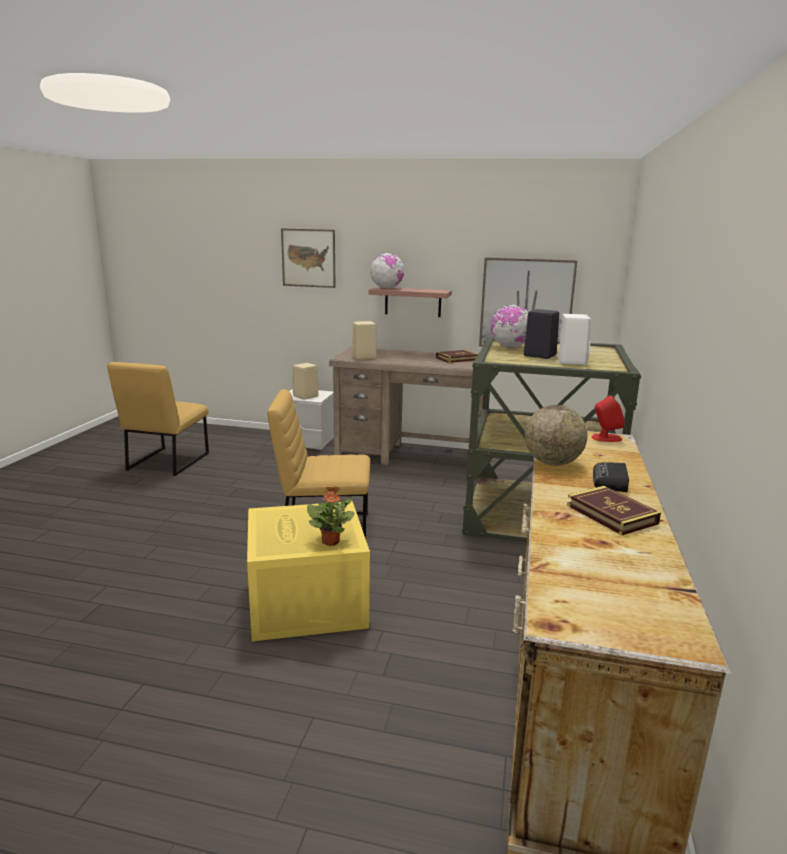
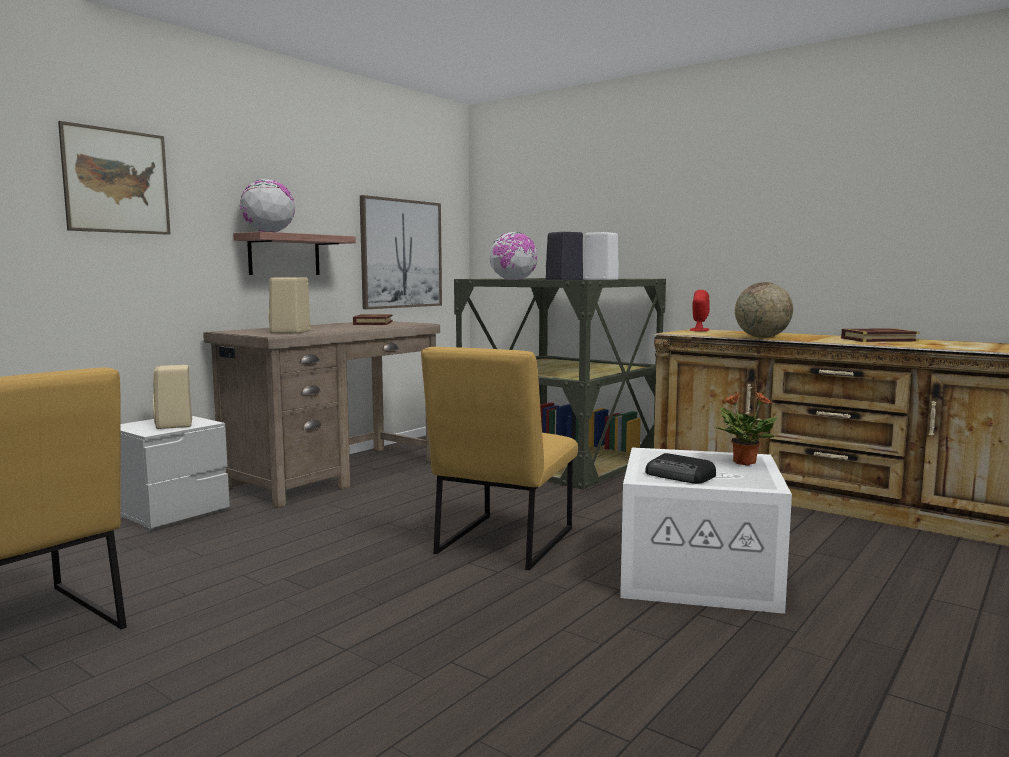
camera: 65 degrees left, 10 degrees down
(309, 602) = (700, 573): yellow storage box -> white storage box
(610, 481) = (808, 335): radio -> radio (680, 476)

